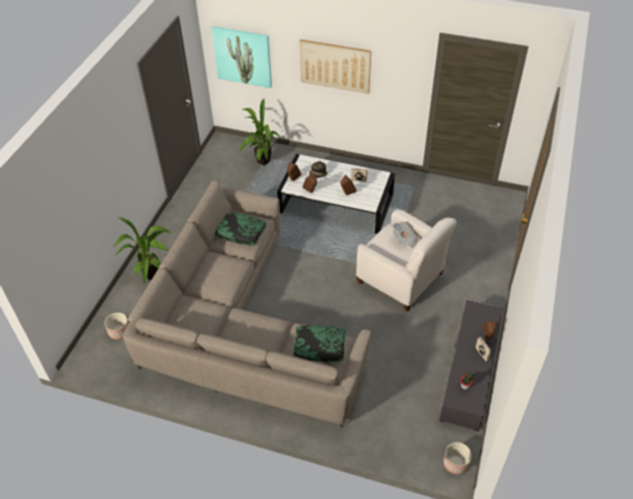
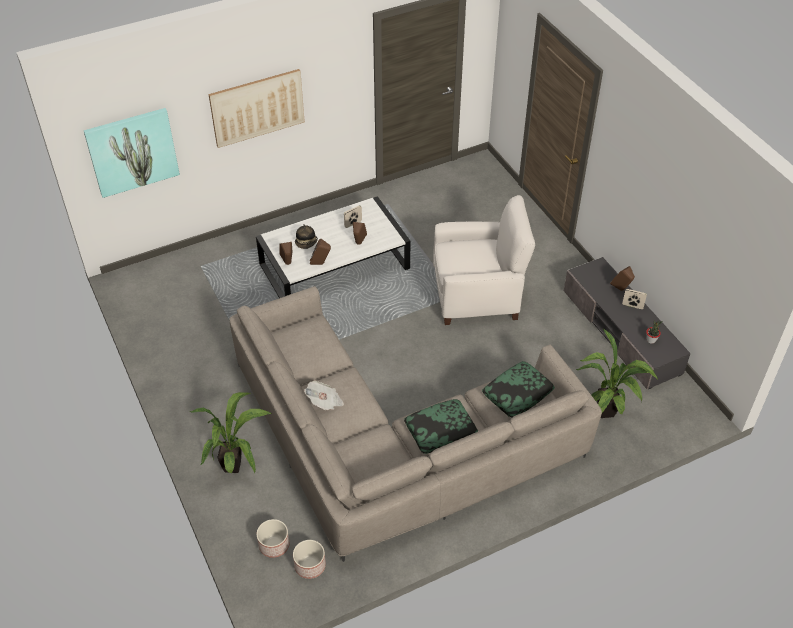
camera: 45 degrees left, 0 degrees up
(240, 232) = (309, 347): pillow -> pillow (440, 431)
(262, 163) = (204, 275): potted plant -> potted plant (606, 415)
(405, 240) = (472, 249): newspaper -> newspaper (325, 402)
(456, 463) = (697, 412): planter -> planter (310, 565)

